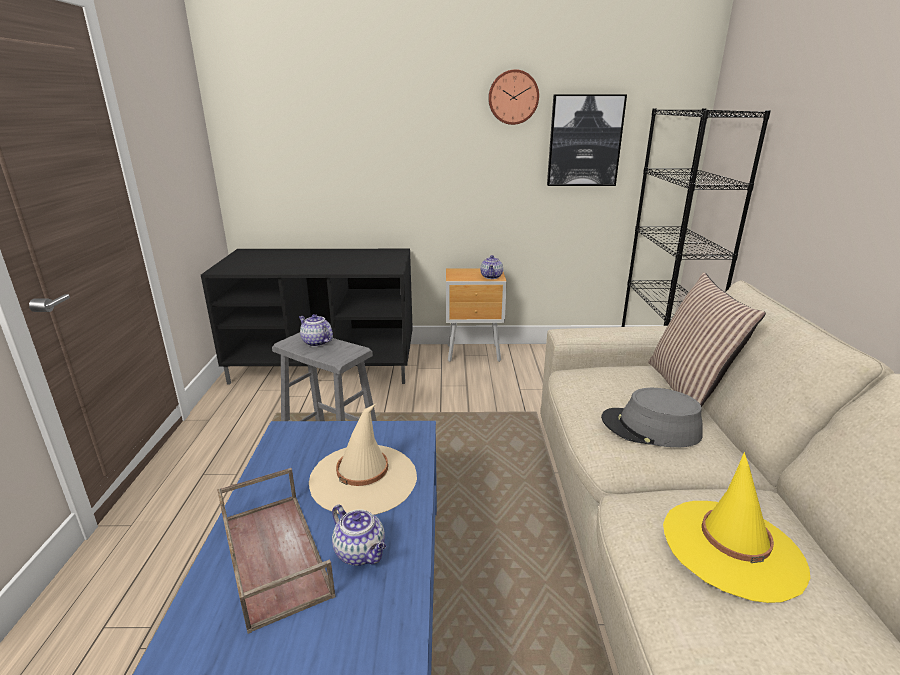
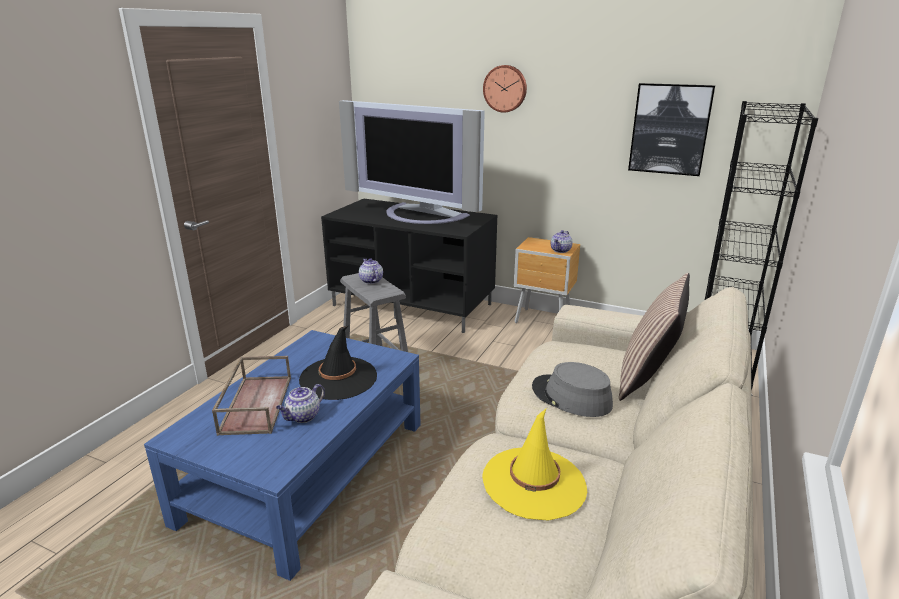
camera: 25 degrees right, 0 degrees up
(325, 259) = (419, 215): none -> television
(361, 553) = (303, 417): teapot -> teapot turned 60 degrees clockwise
(364, 479) = (338, 378): beige hat -> black hat
(513, 97) = (600, 84): wall clock -> wall clock (505, 88)

